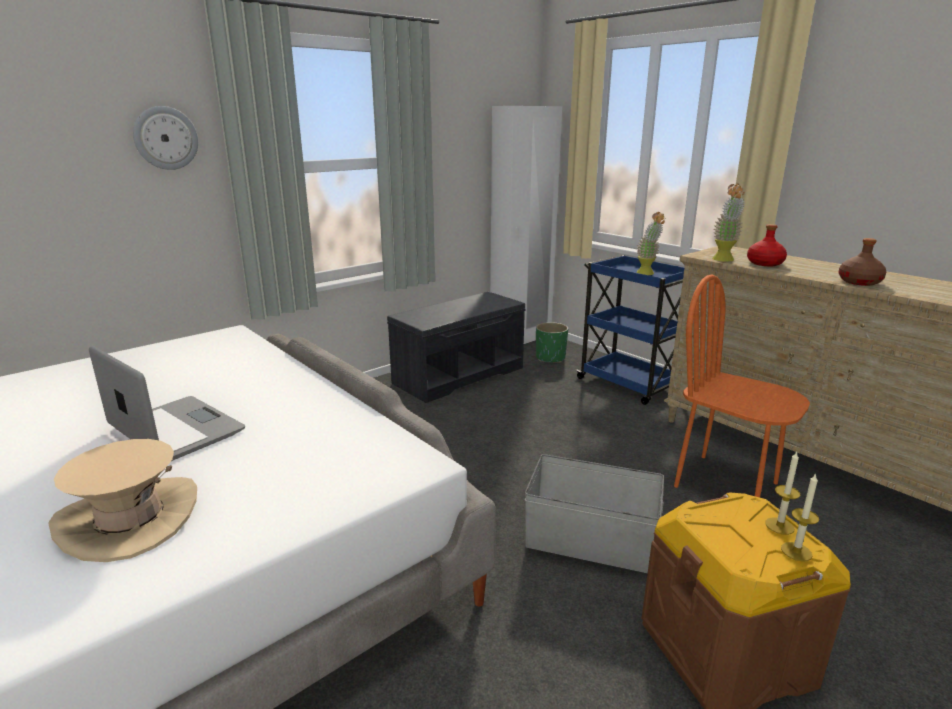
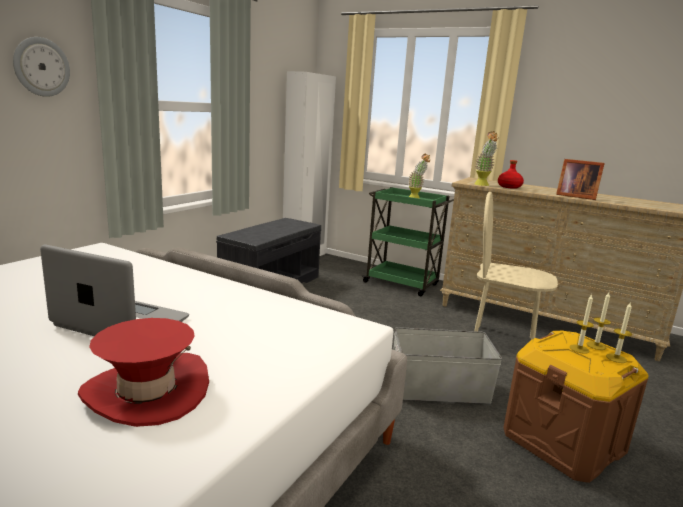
camera: 20 degrees left, 5 degrees down
(130, 519) = (147, 392): beige hat -> red hat
(550, 358) = (334, 269): green planter -> none
(629, 384) = (402, 284): blue cart -> green cart
(726, 484) = (502, 341): orange chair -> beige chair
(746, 528) = (579, 349): none -> candle
(860, 282) = (575, 196): brown bottle -> picture frame

